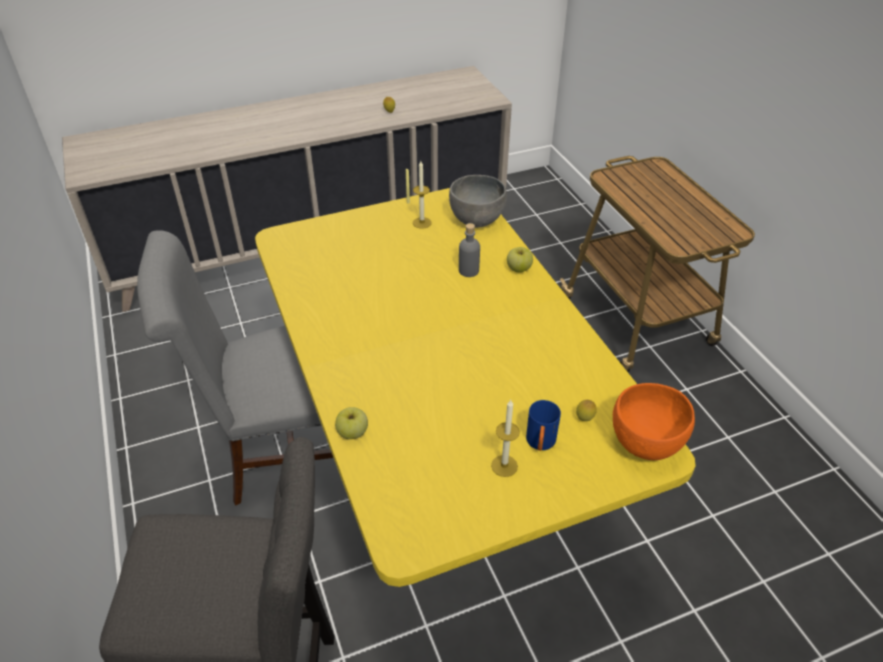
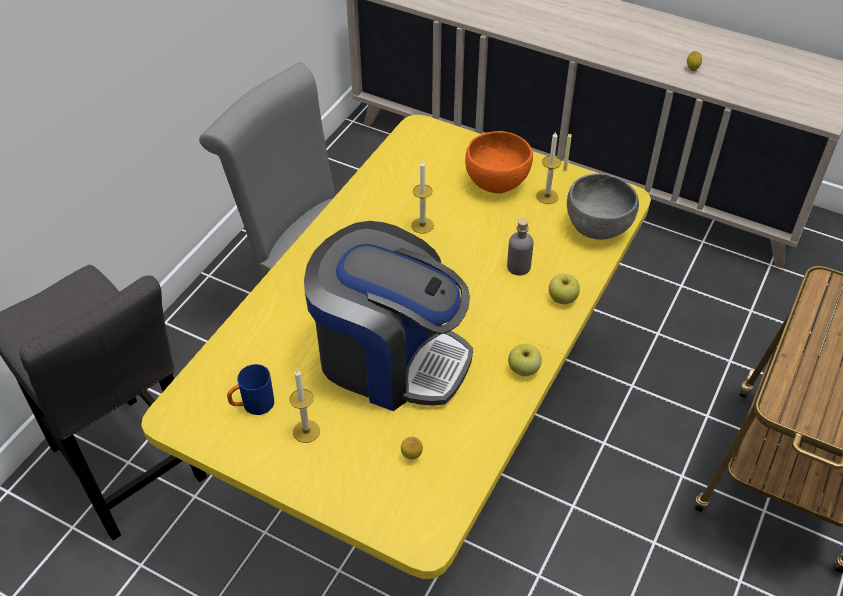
camera: 50 degrees right, 5 degrees up
(353, 433) = (254, 318): apple -> apple (523, 369)
(373, 290) = (422, 225): none -> candle
(480, 378) = (390, 357): none -> coffee machine
(540, 444) = (352, 441): blue mug -> blue mug (252, 405)
(645, 443) = (426, 517): orange bowl -> orange bowl (497, 183)

